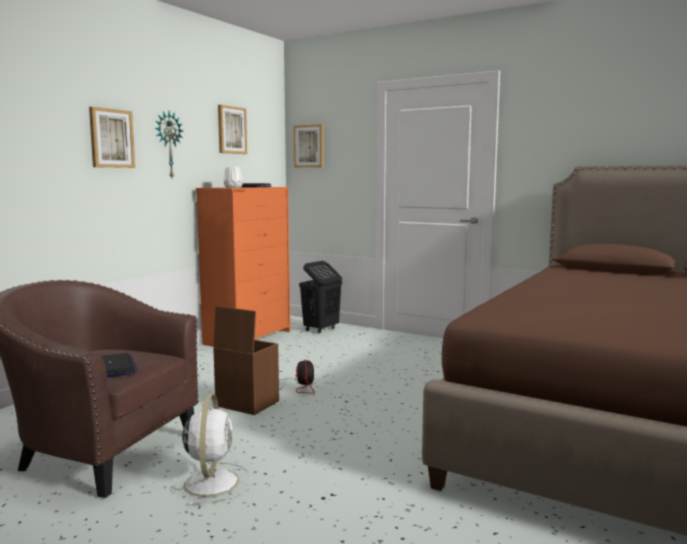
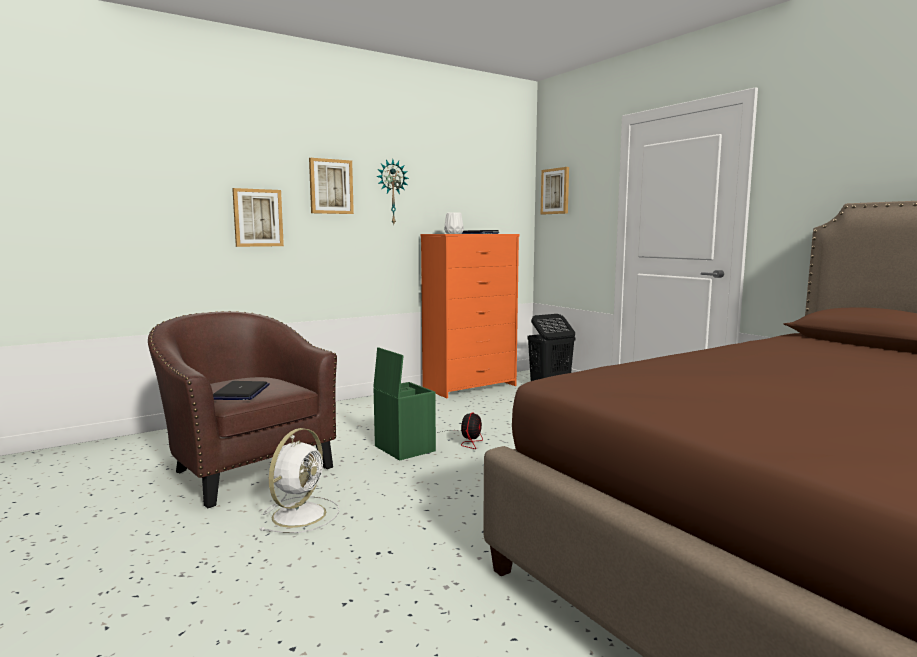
camera: 25 degrees right, 0 degrees up
(231, 130) = (466, 176): picture -> picture (258, 218)
(246, 403) = (403, 448): brown storage box -> green storage box

